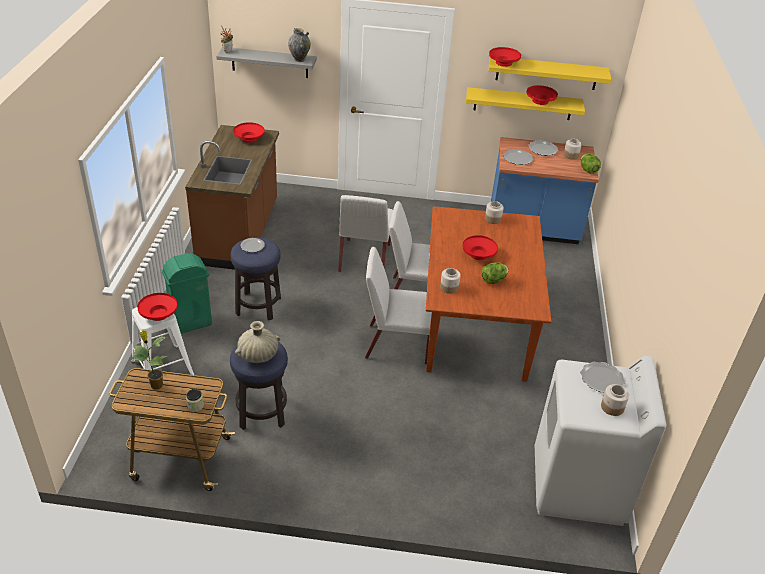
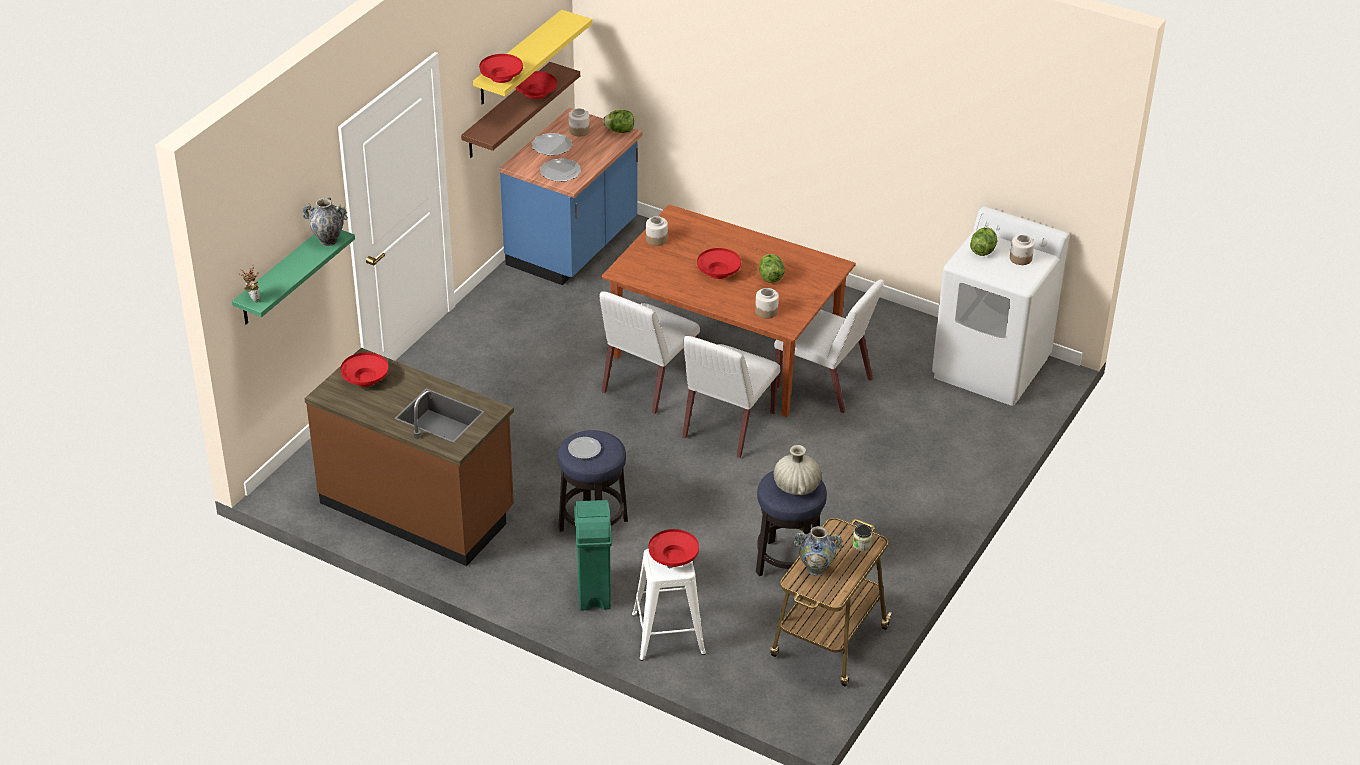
camera: 65 degrees left, 0 degrees up
(156, 385) = (816, 569): potted plant -> vase
(269, 62) = (281, 276): grey shelf -> green shelf
(364, 259) = (549, 406): white chair -> white chair (825, 384)
(523, 104) = (507, 111): yellow shelf -> brown shelf
(601, 378) = (983, 250): plate -> lettuce

